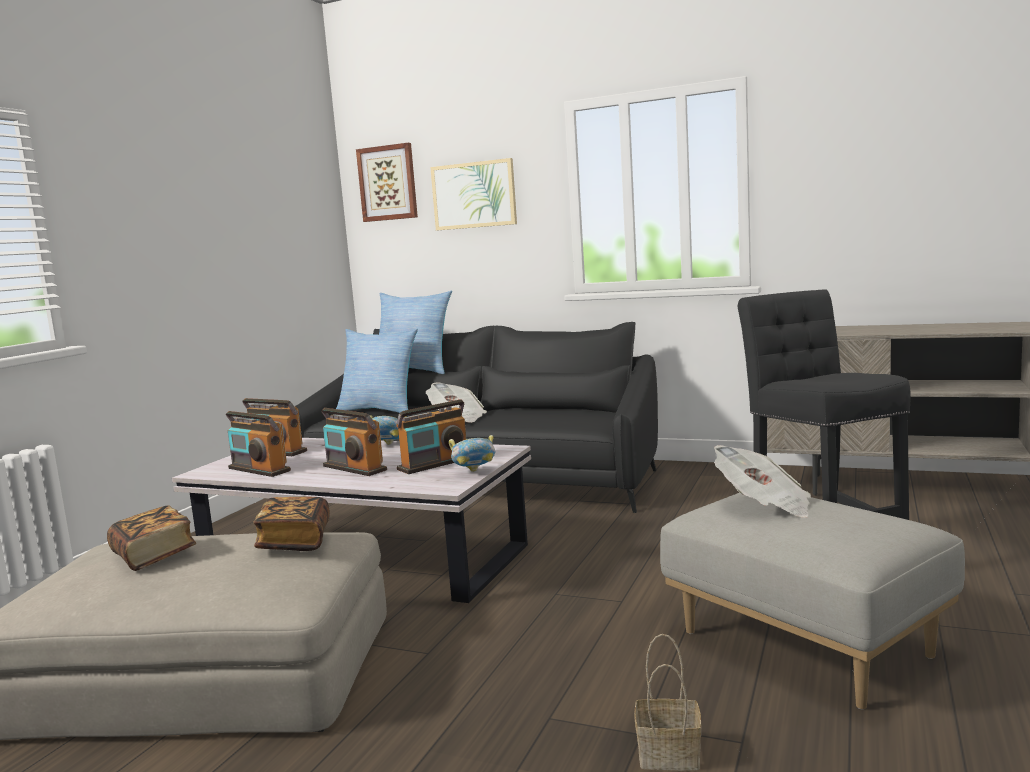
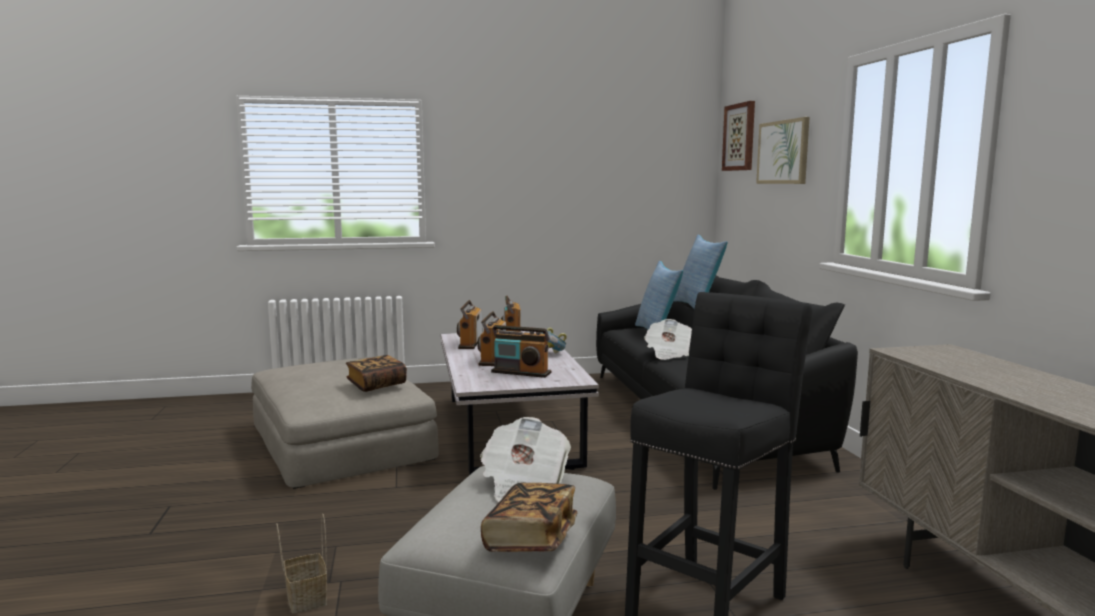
camera: 55 degrees right, 0 degrees up
(154, 556) = (337, 367): book -> book (531, 538)
(475, 472) = (511, 385): bowl -> none

